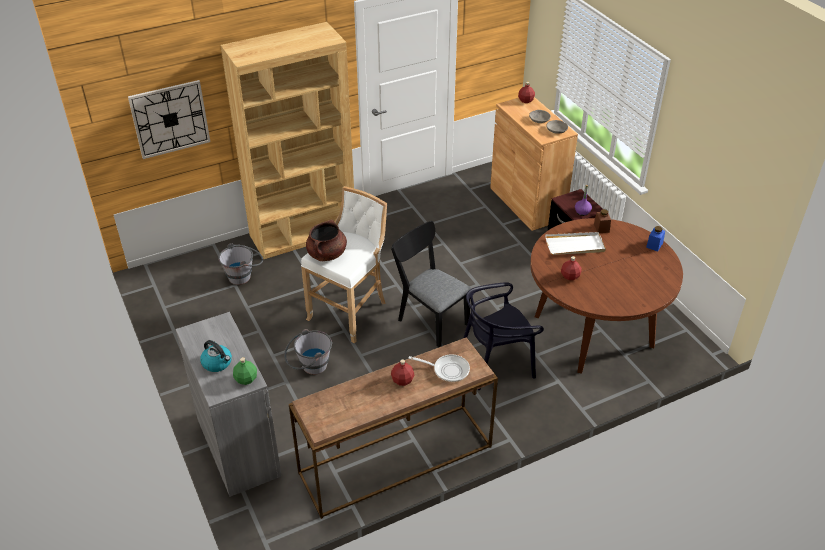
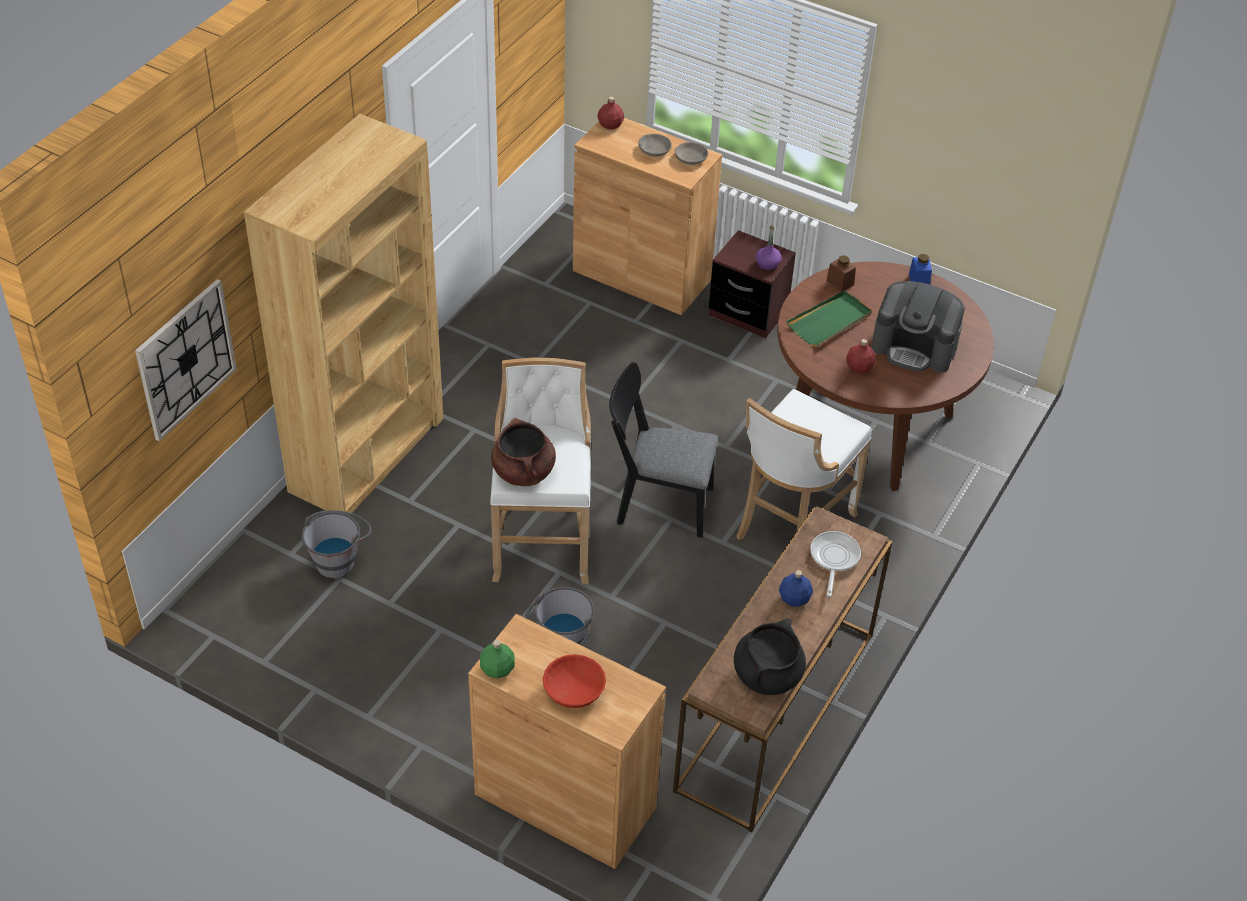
camera: 35 degrees left, 5 degrees up
(217, 363) = (574, 690): kettle -> red bowl
(238, 447) = (565, 801): grey cabinet -> brown cabinet
(246, 379) = (632, 692): green bottle -> green bottle (497, 670)
(345, 414) = (767, 675): none -> black cooking pot
(402, 380) = (794, 599): red bottle -> blue bottle
(448, 370) = (833, 559): frying pan -> frying pan turned 60 degrees counterclockwise
(496, 364) = (790, 526): black chair -> white stool
(575, 245) = (830, 321): white tray -> green tray
(617, 279) = (914, 347): none -> coffee machine

